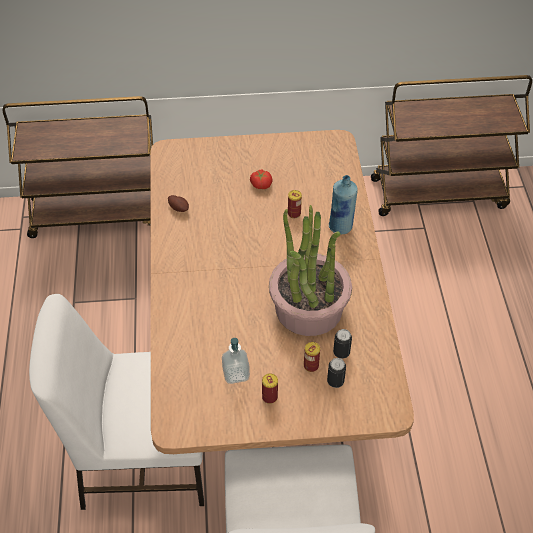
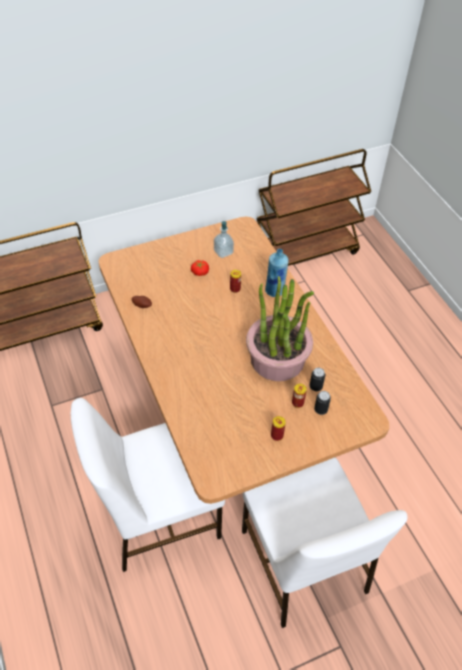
camera: 20 degrees left, 0 degrees up
(236, 374) = (243, 424): soap dispenser -> soap dispenser (223, 252)

